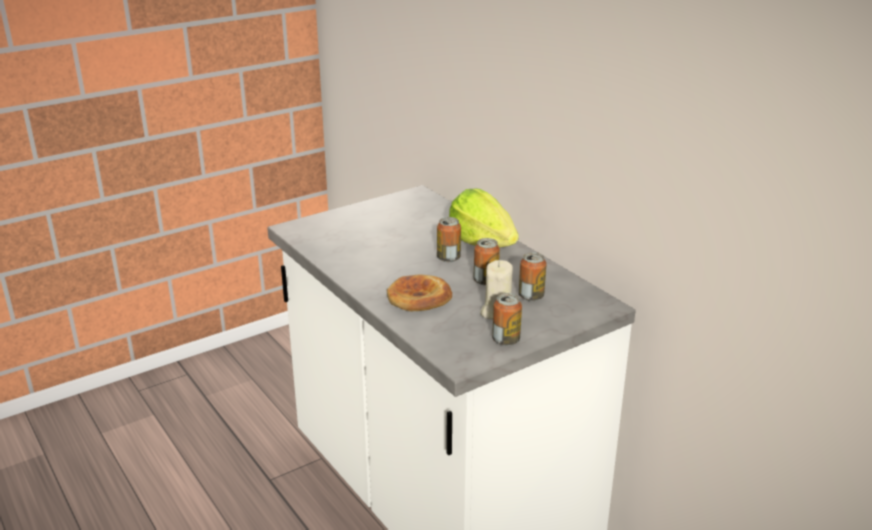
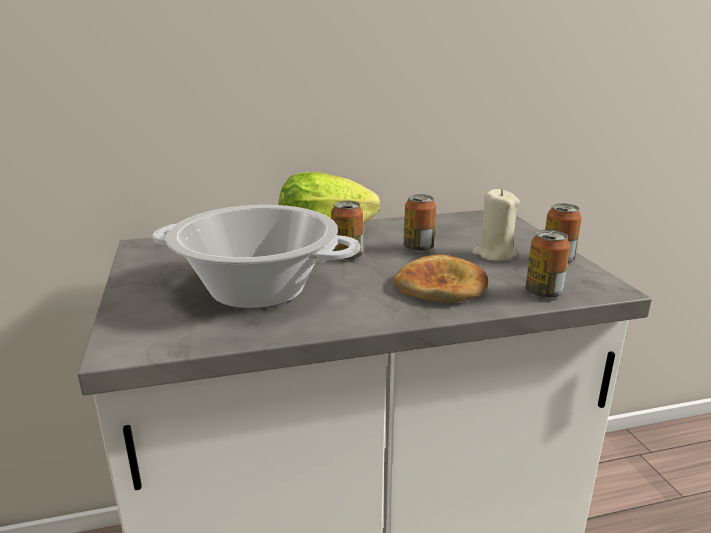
camera: 70 degrees left, 5 degrees down
(375, 242) = (258, 289): none -> cooking pot
(531, 296) = (465, 236): can -> can (543, 293)

